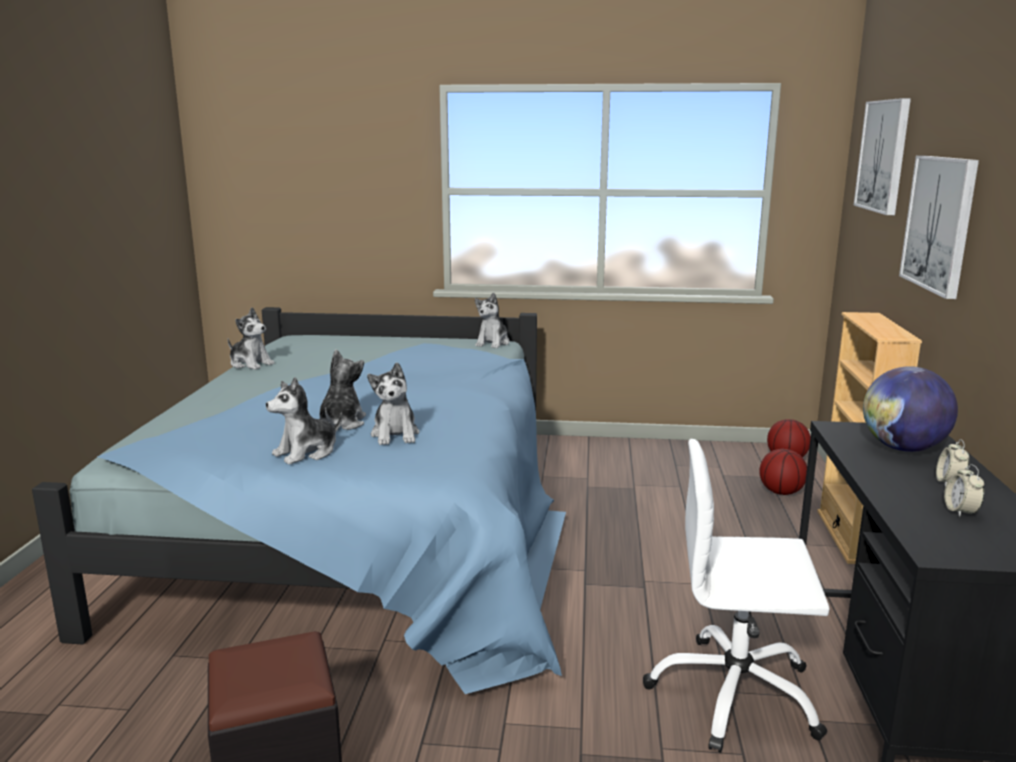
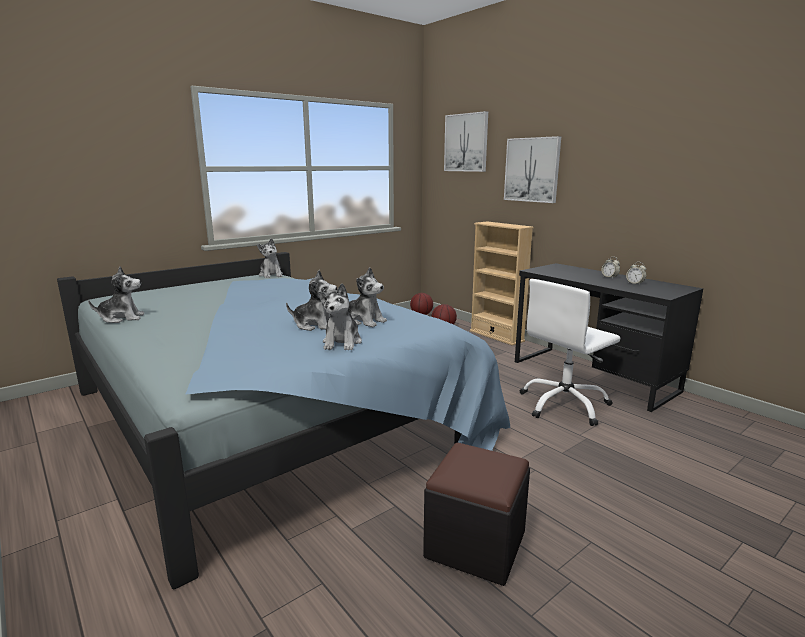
camera: 45 degrees left, 0 degrees up
(341, 423) = (315, 325): plush toy -> plush toy turned 135 degrees clockwise
(903, 448) = (569, 271): globe -> none

